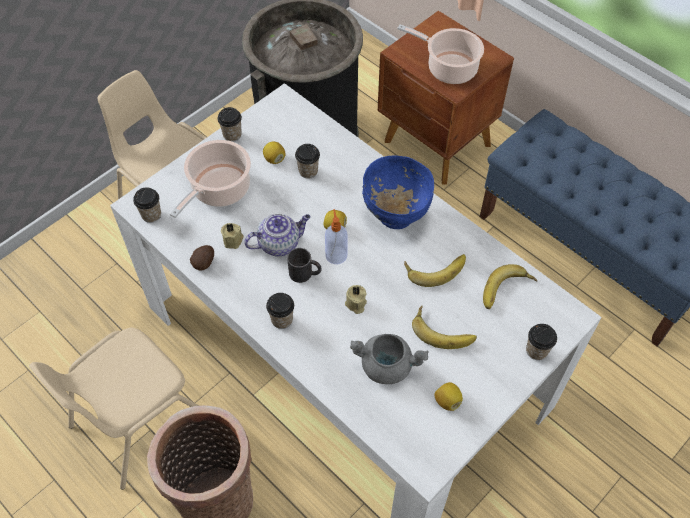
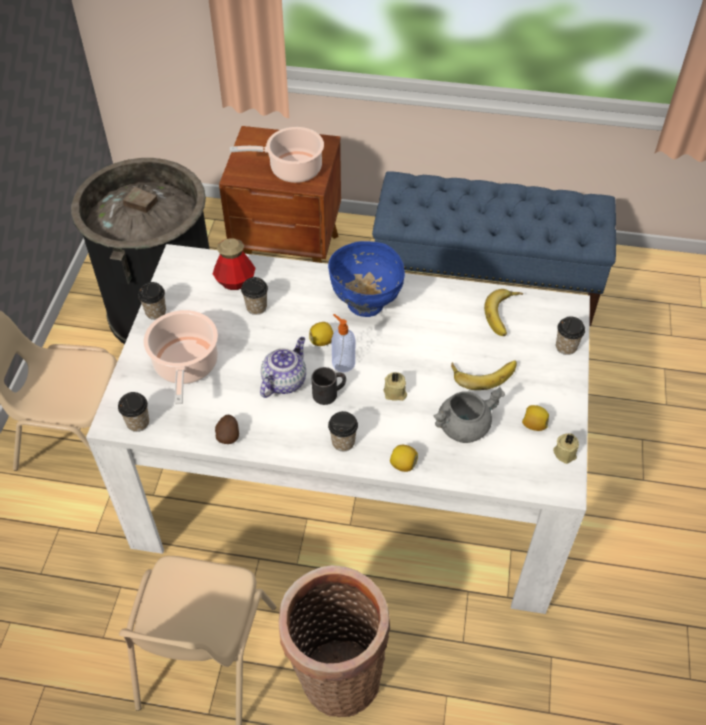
camera: 35 degrees left, 5 degrees down
(233, 240) = (239, 401): beige candle -> beige candle (565, 452)
(274, 159) = (215, 313): lemon -> lemon (403, 464)
(309, 141) = (235, 282): none -> bottle
(435, 268) = (434, 328): banana -> none

